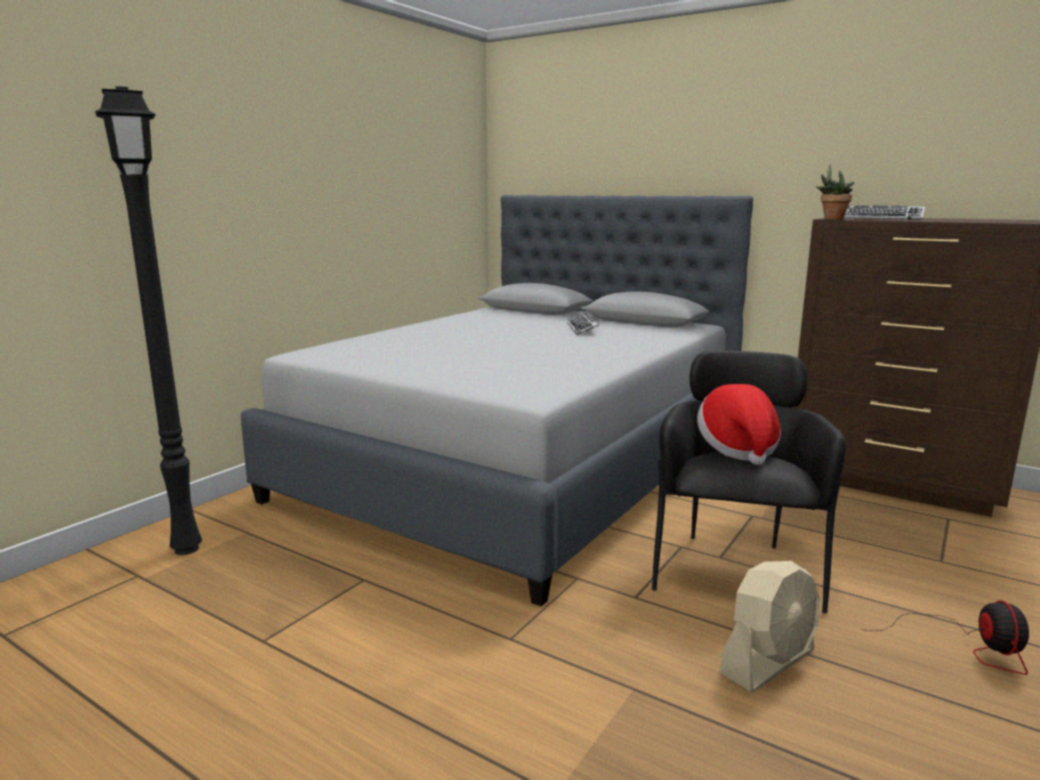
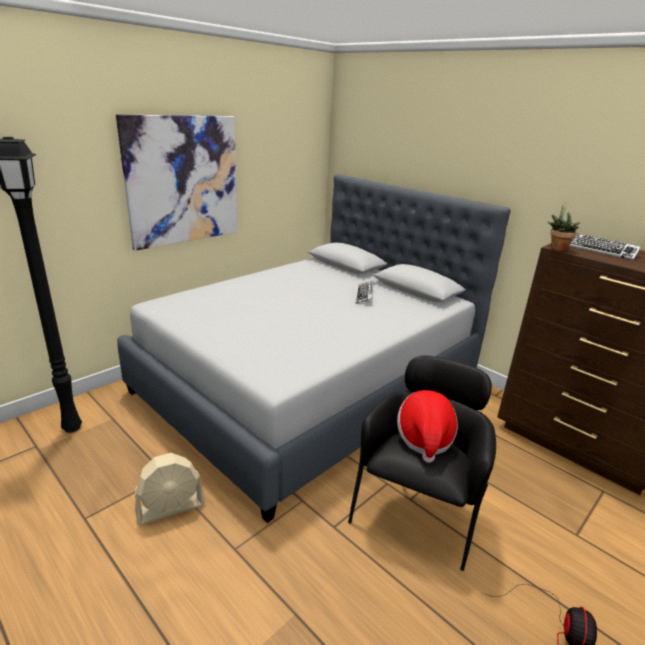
camera: 10 degrees right, 10 degrees up
(316, 191) = (183, 180): none -> picture
(768, 662) = (399, 609): beige fan -> beige fan (171, 507)

